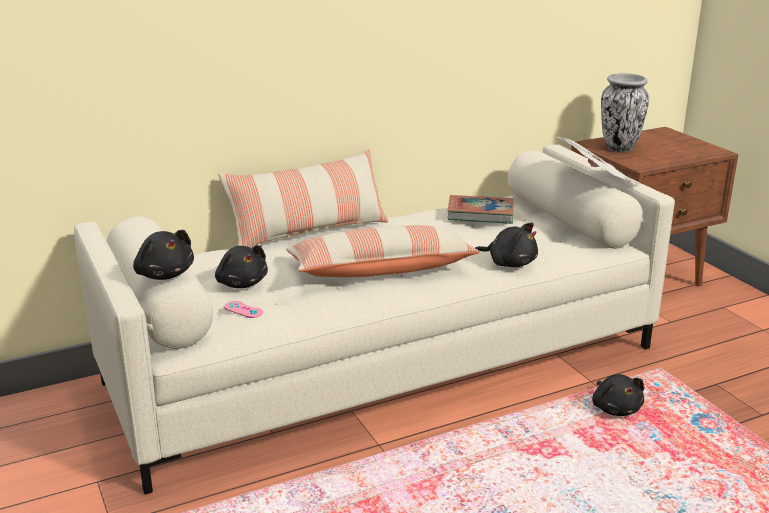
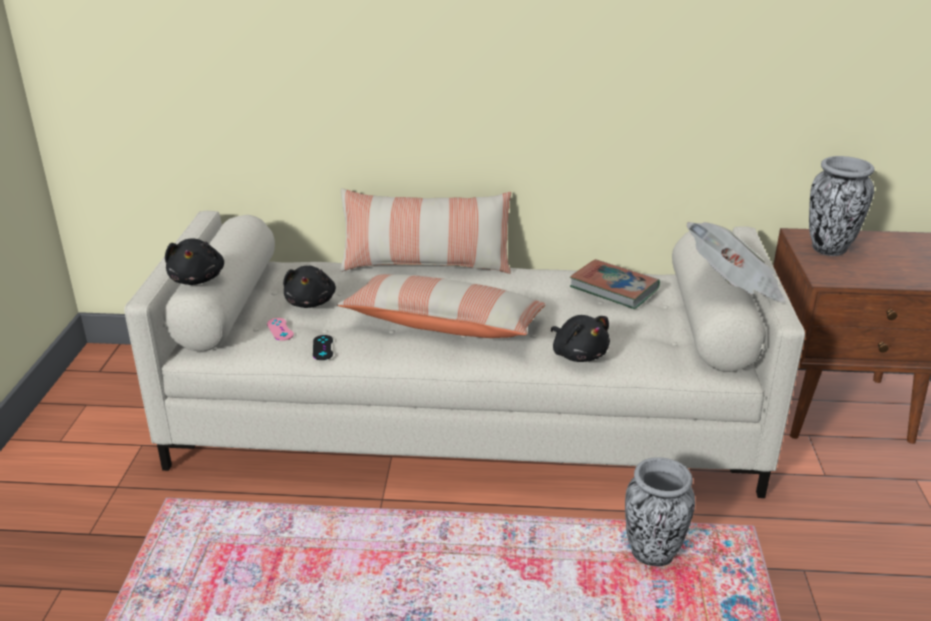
camera: 30 degrees right, 5 degrees up
(302, 312) = (323, 348): none -> black game controller
(615, 408) = (652, 553): black plush toy -> vase

